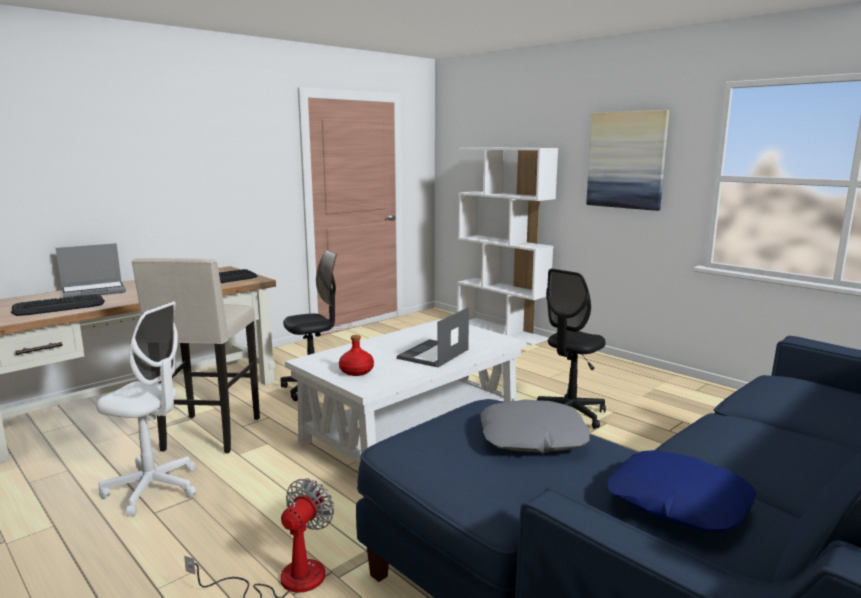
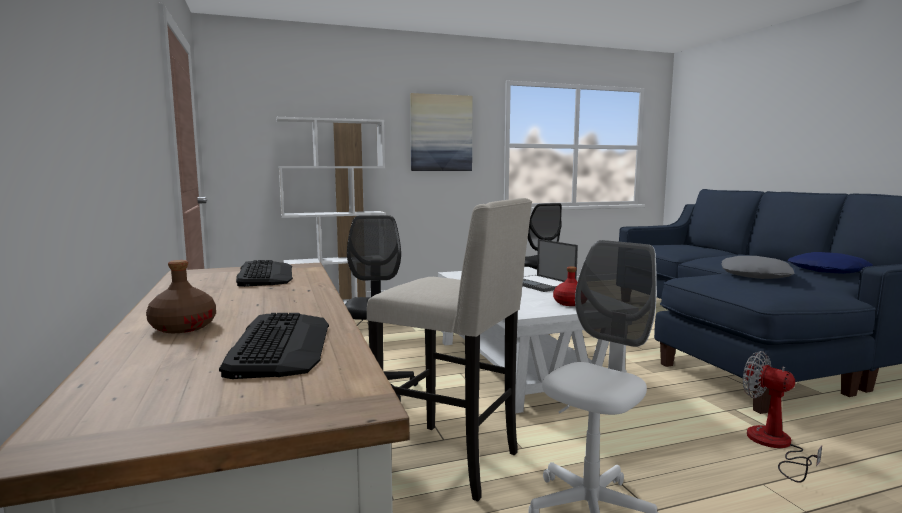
camera: 65 degrees left, 5 degrees down
(94, 291) = (183, 327): laptop -> brown bottle

